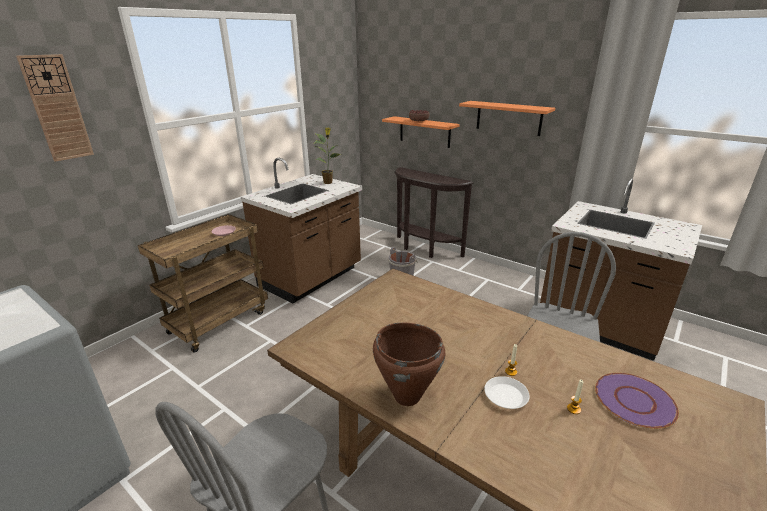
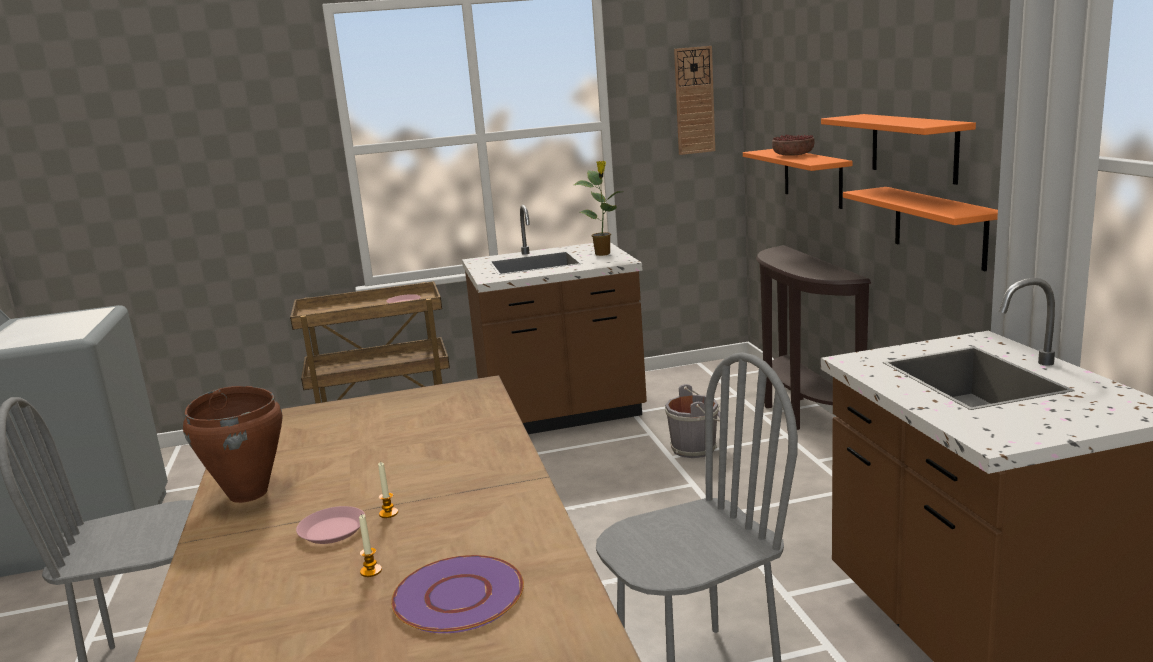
camera: 40 degrees right, 10 degrees down
(57, 108) = (238, 124): wall clock -> wall clock (694, 100)
(506, 396) = (333, 531): white plate -> pink plate
(525, 155) = (939, 227): none -> orange shelf

